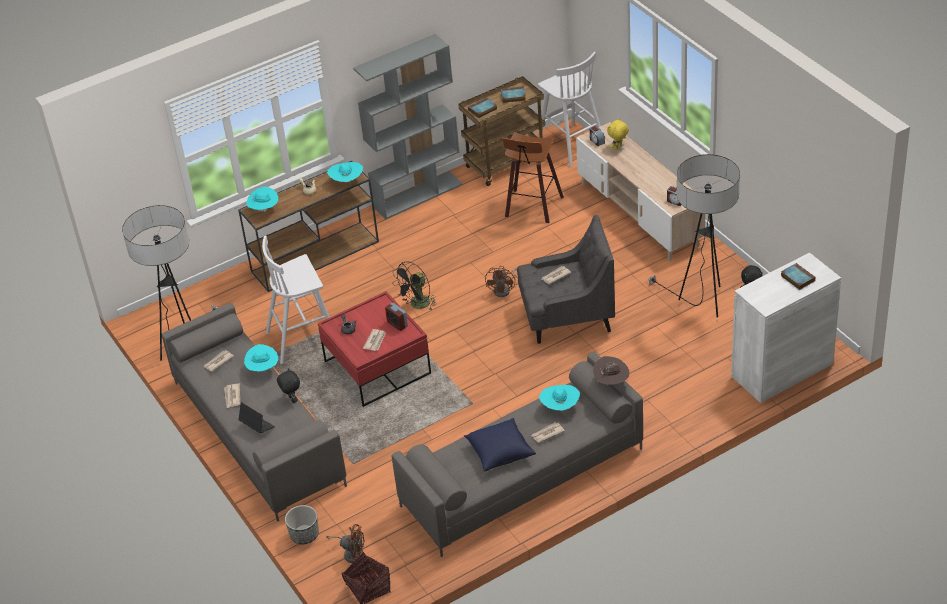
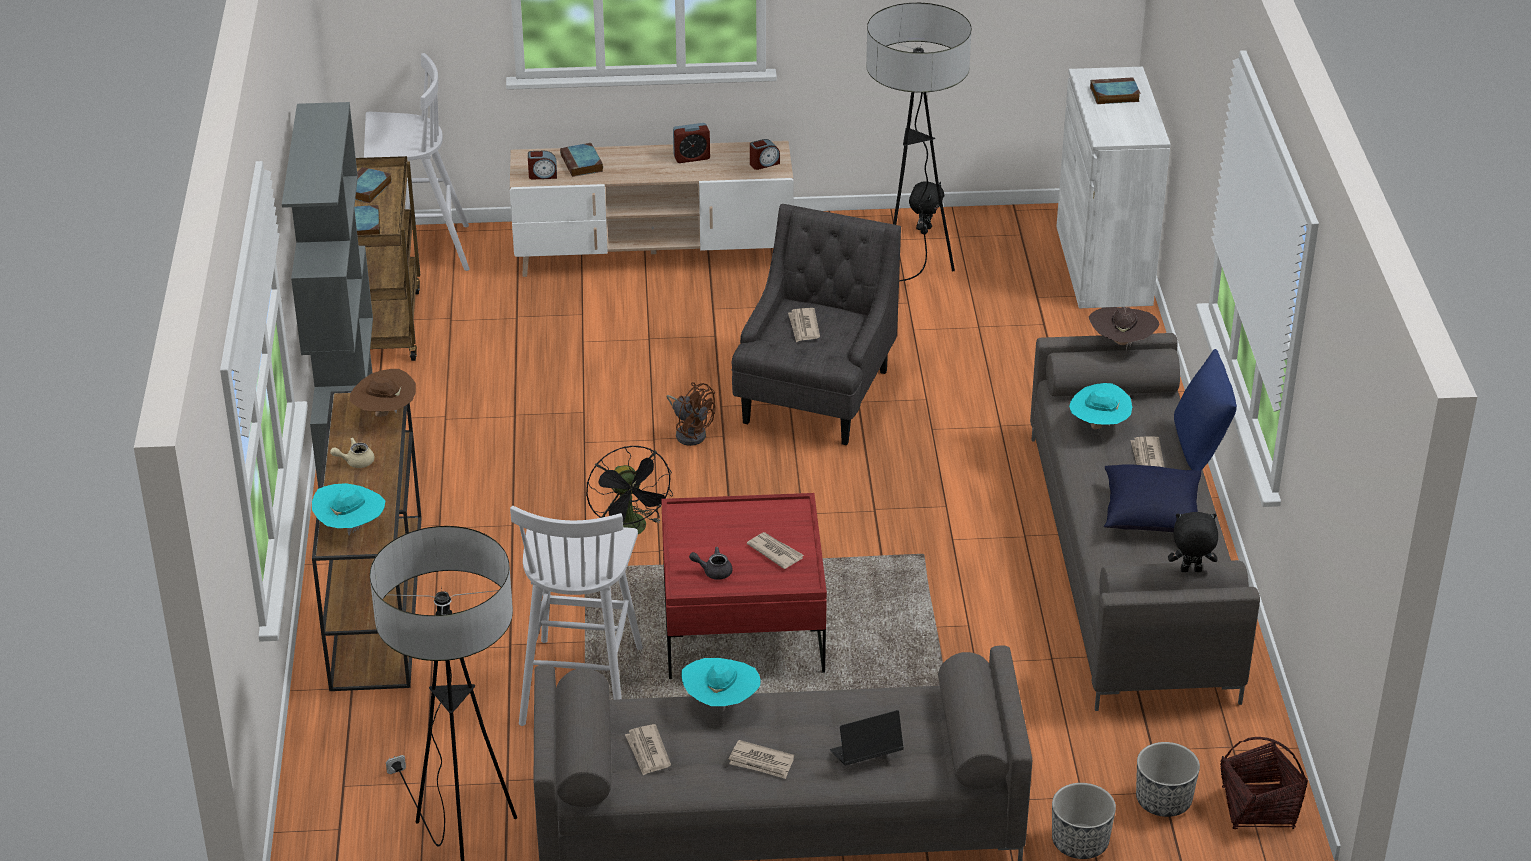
camera: 65 degrees left, 5 degrees down
(291, 399) = (831, 694): black plush toy -> black plush toy (1190, 571)
(347, 181) = (384, 414): turquoise hat -> brown hat
(351, 553) = (1163, 801): brown fan -> planter
(397, 324) = (756, 515): alarm clock -> alarm clock (691, 157)
(532, 208) = (522, 338): stool -> none
(572, 450) = (1200, 449): none -> blue pillow
(618, 148) = (582, 164): yellow plush toy -> book

